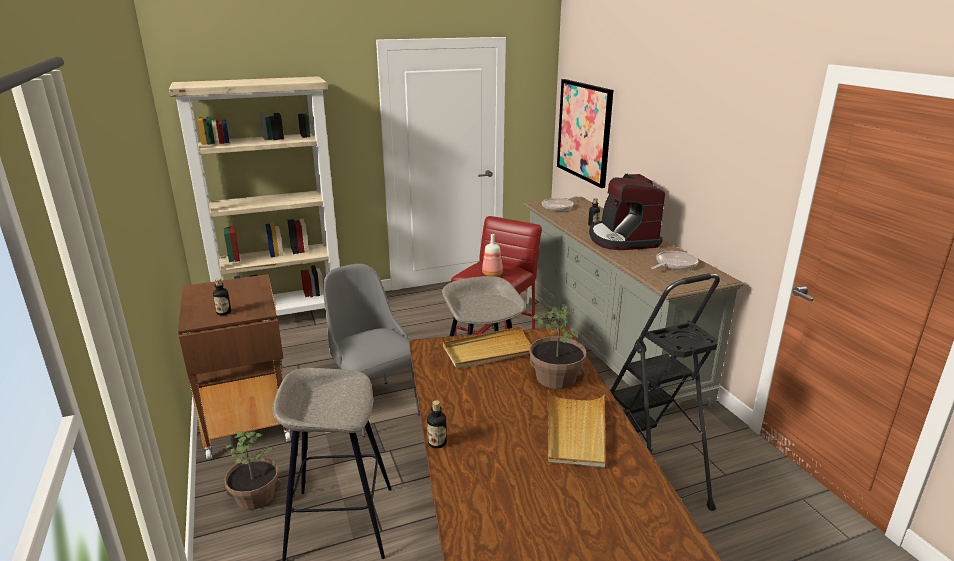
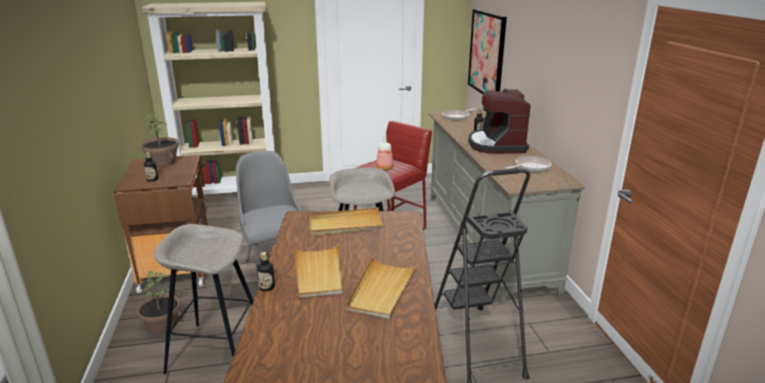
camera: 10 degrees right, 0 degrees up
(490, 417) = (318, 273): none -> beige tray
(556, 377) = (388, 249): potted plant -> potted plant (163, 161)

